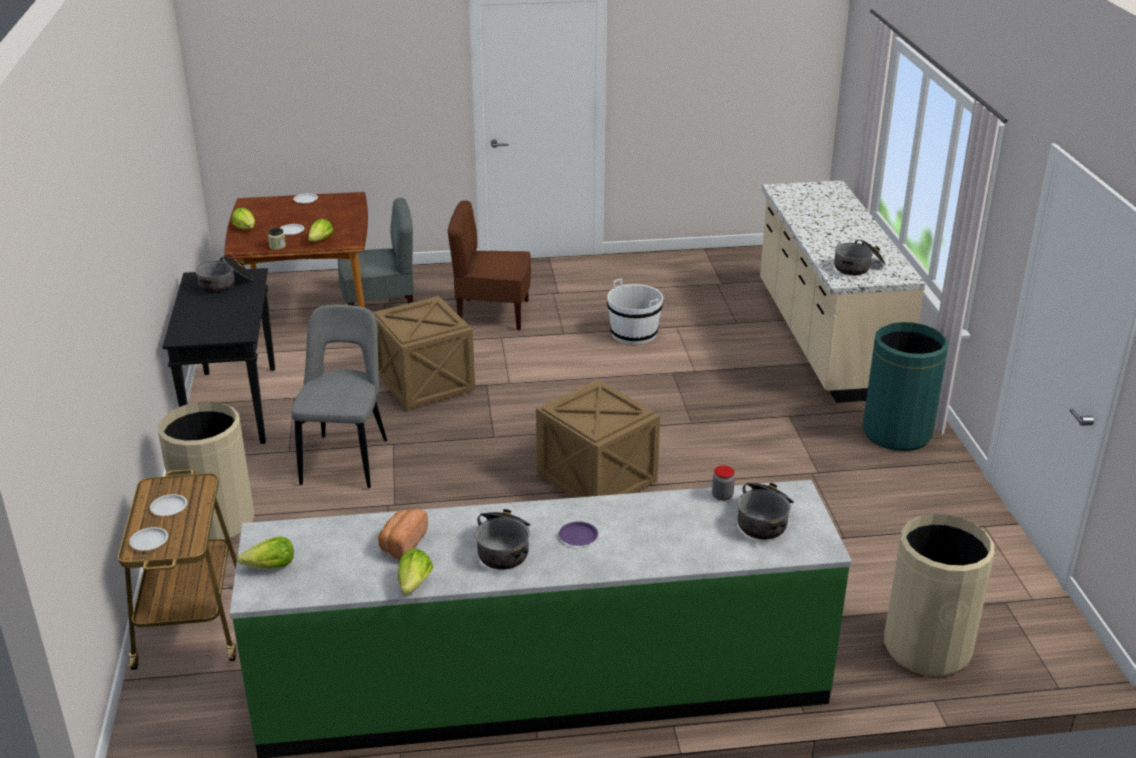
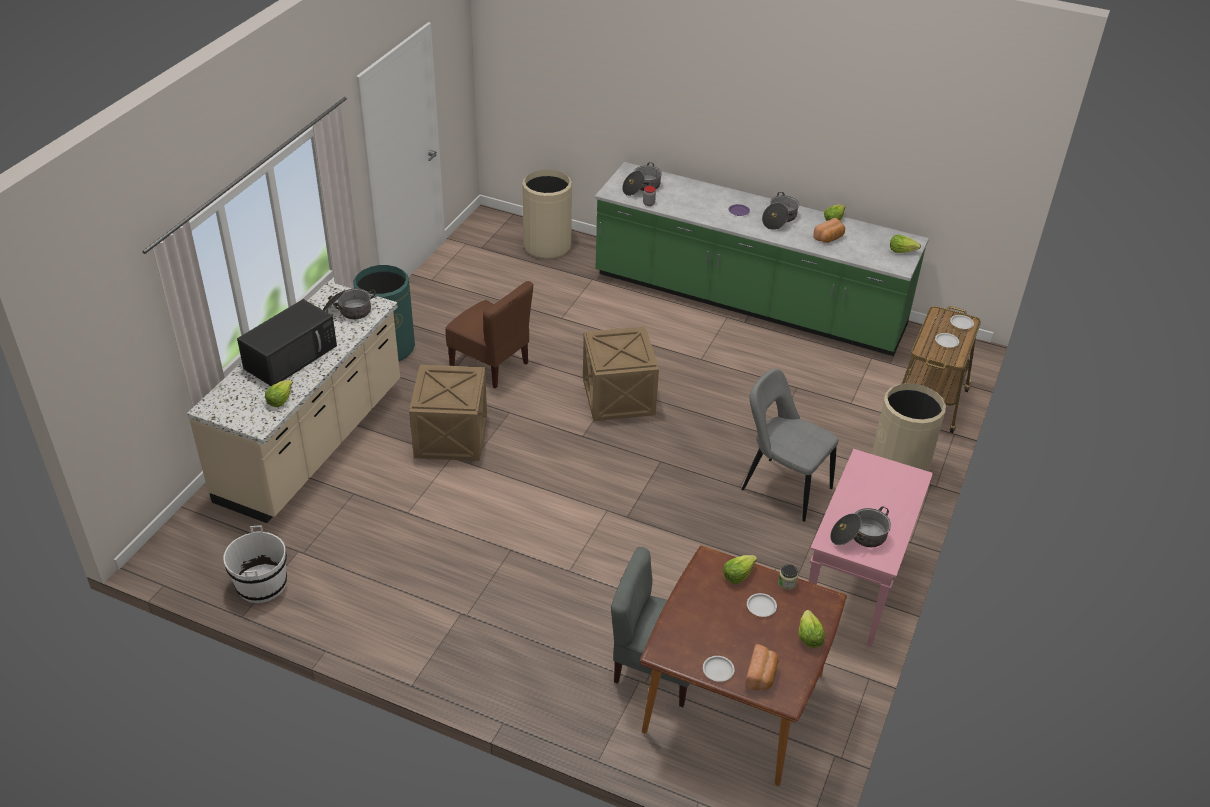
camera: 150 degrees left, 10 degrees up
(233, 406) = (855, 587): black console table -> pink console table
(272, 205) = (761, 676): none -> bread
(346, 459) = (782, 487): grey chair -> grey chair turned 90 degrees clockwise
(425, 384) = (676, 540): crate -> crate (451, 435)
(493, 314) = (550, 610): brown chair -> brown chair (490, 365)
(634, 334) = (452, 520): white bucket -> white bucket (261, 584)
(793, 203) = (280, 399): none -> lettuce
(839, 226) = (291, 356): none -> black microwave

